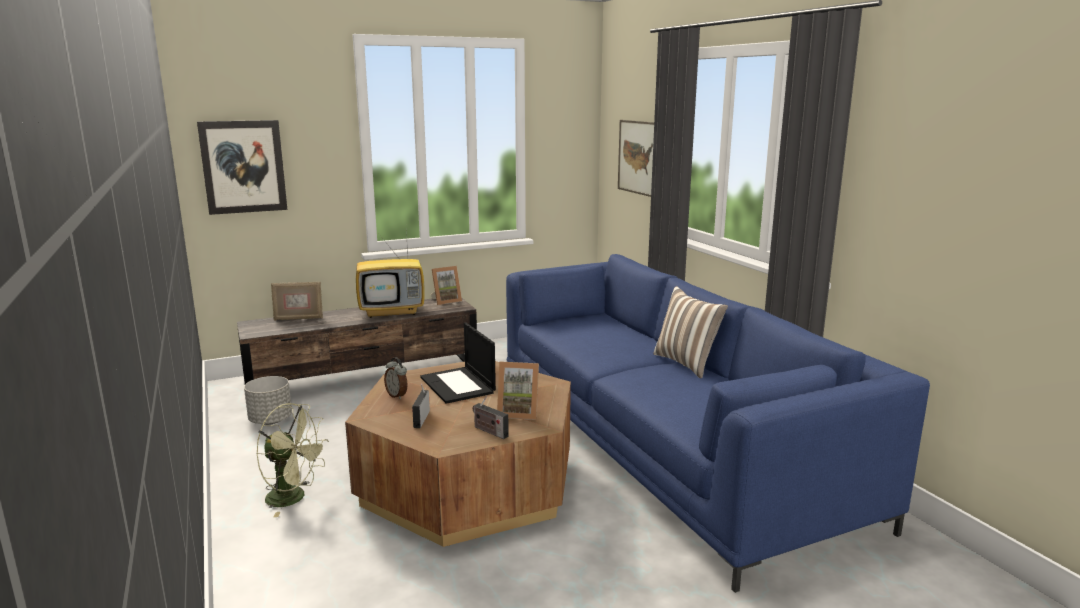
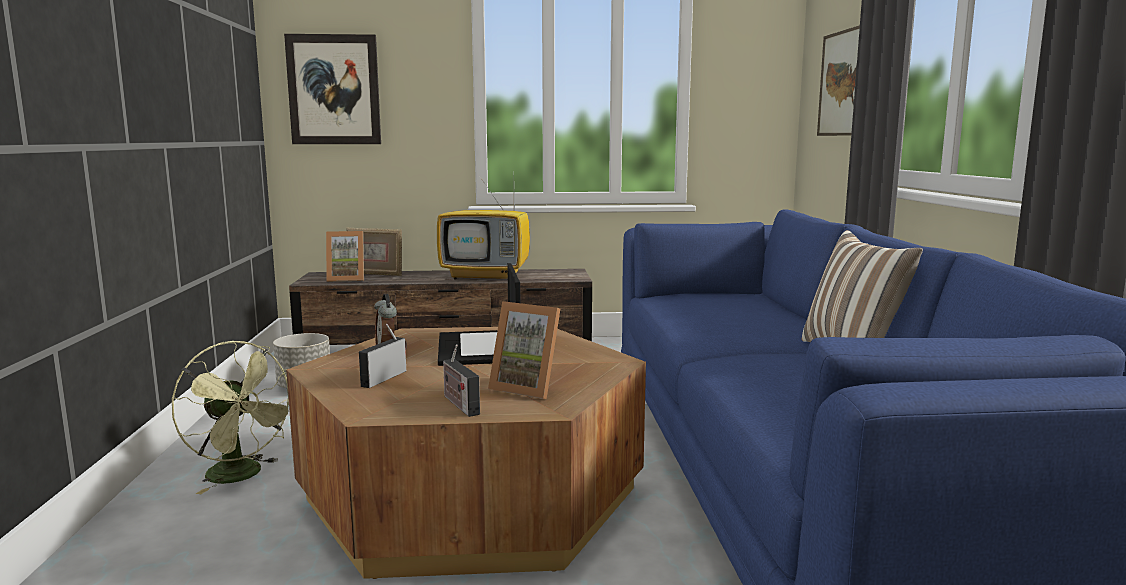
camera: 20 degrees right, 5 degrees down
(446, 301) = (562, 272): picture frame -> picture frame (346, 279)

